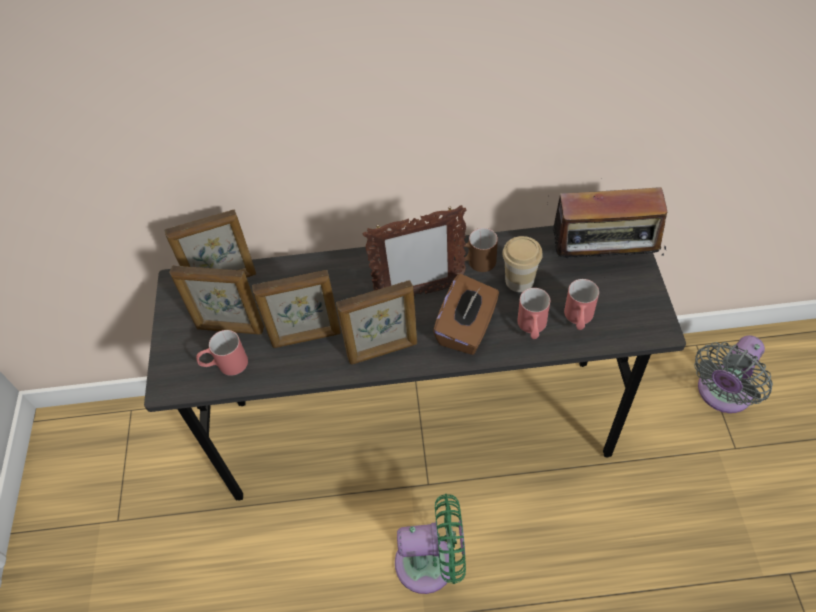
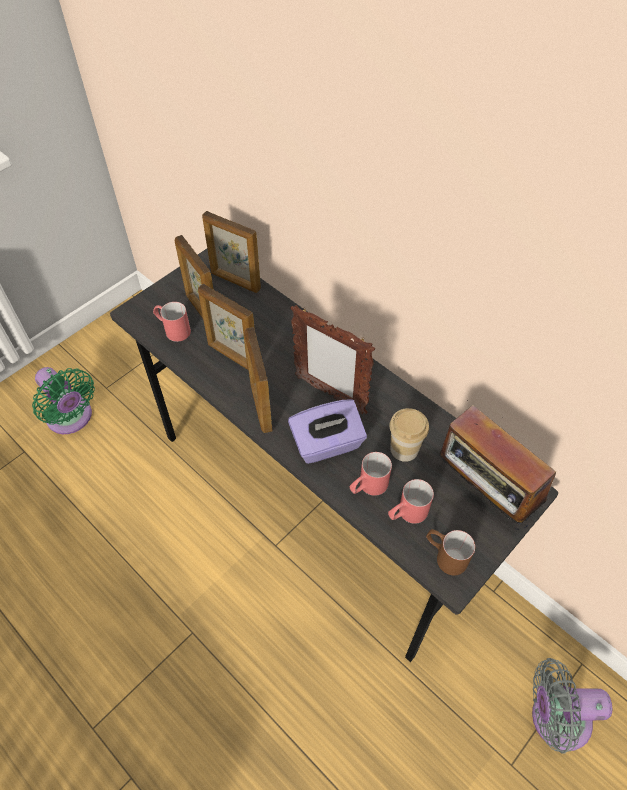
camera: 45 degrees right, 0 degrees up
(383, 351) = (261, 407): picture frame -> picture frame turned 45 degrees clockwise
(432, 562) = (219, 592): green fan -> green fan (72, 419)
(467, 328) = (327, 444): brown tissue box -> purple tissue box
(475, 262) = (391, 409): brown mug -> brown mug (444, 555)

